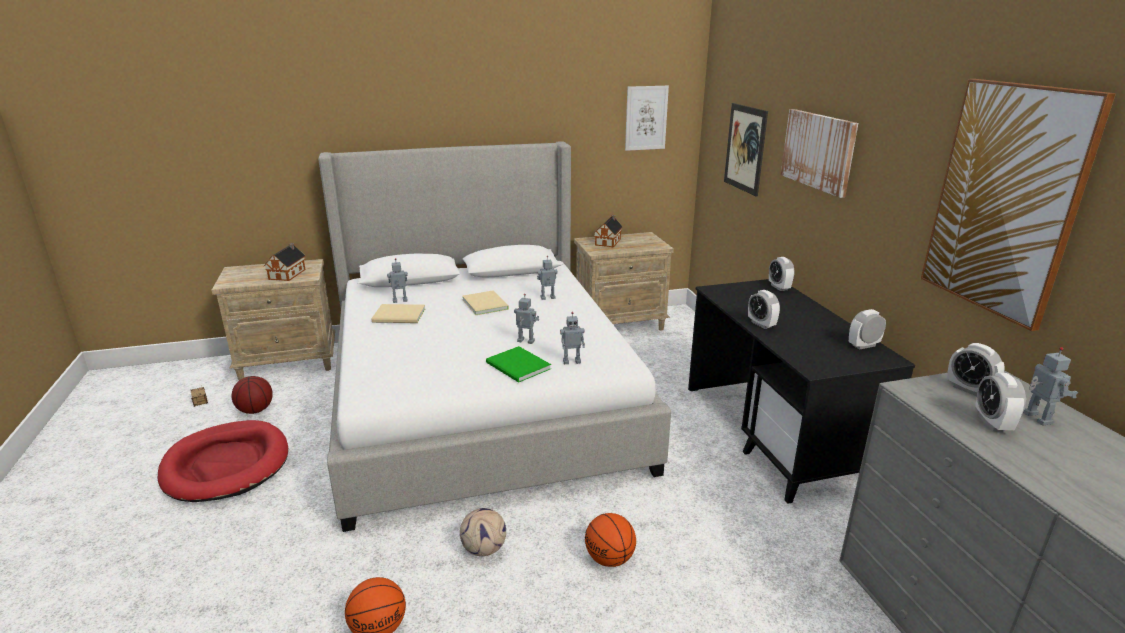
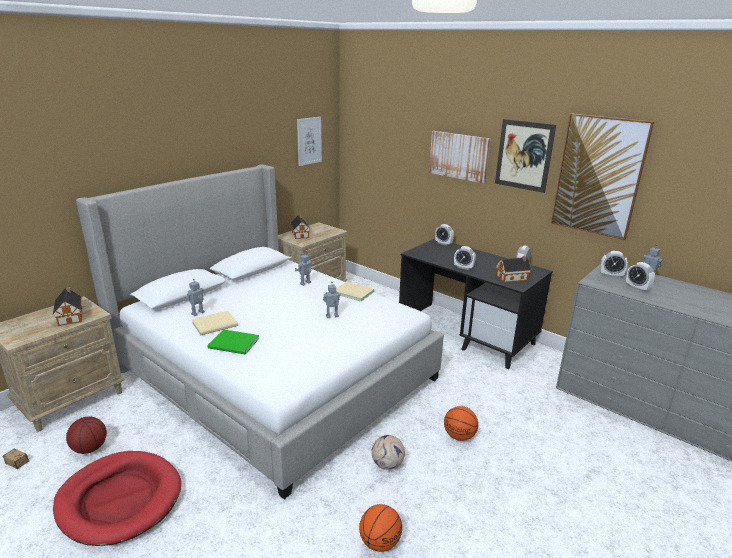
camera: 35 degrees left, 0 degrees up
(486, 303) = (268, 298): beige book -> beige book (353, 292)
(518, 367) = (352, 334): green book -> green book (234, 344)
(571, 361) = (378, 320): toy robot -> none
(745, 148) = (389, 157): picture -> picture (524, 155)
(823, 356) = (513, 277): none -> toy house

